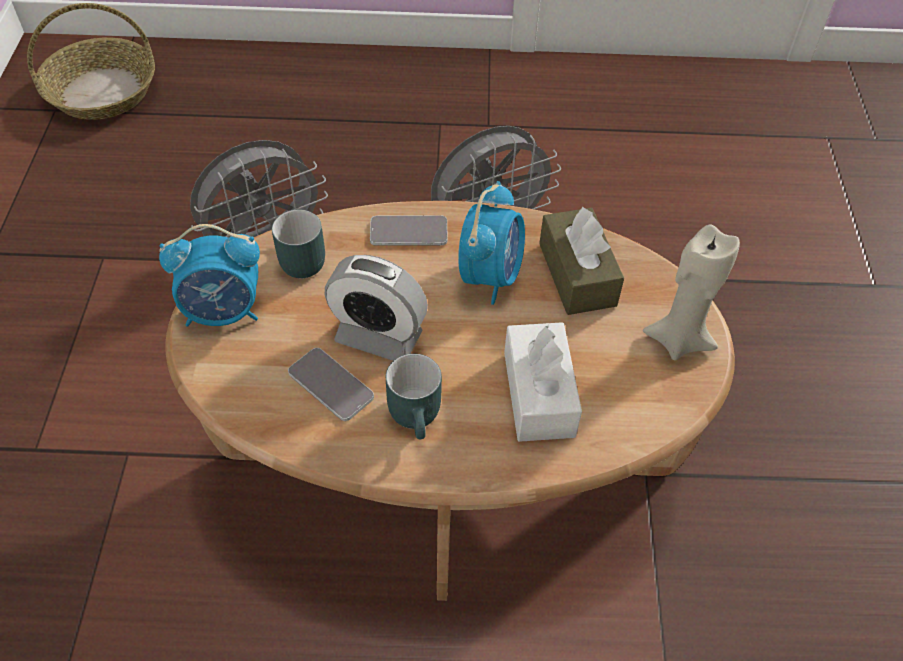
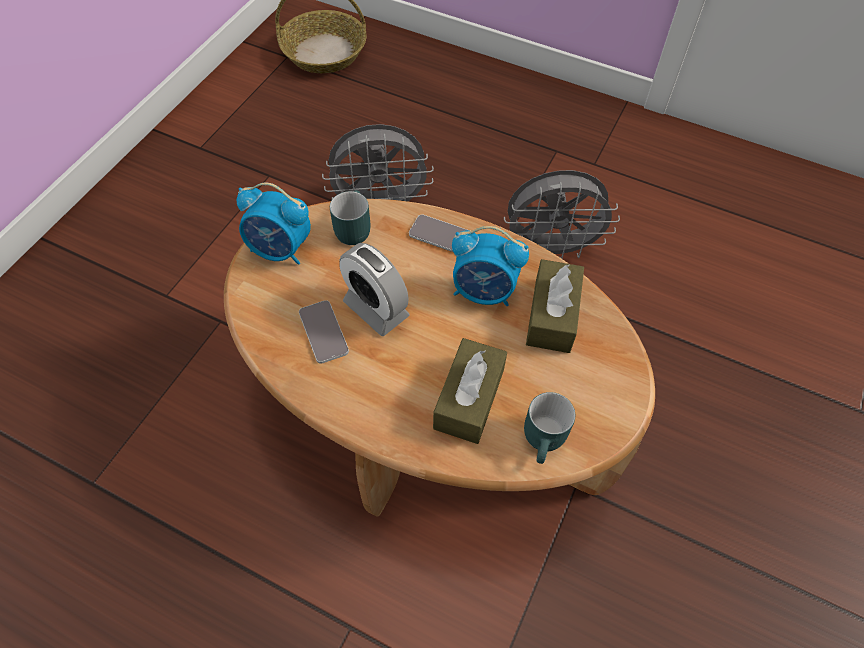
camera: 25 degrees right, 5 degrees up
(419, 416) = (372, 380): turquoise mug -> turquoise mug (546, 441)
(490, 275) = (484, 292): alarm clock -> alarm clock turned 60 degrees clockwise
(538, 394) = (469, 399): white tissue box -> brown tissue box
(678, 339) = (604, 399): beige candle -> none

